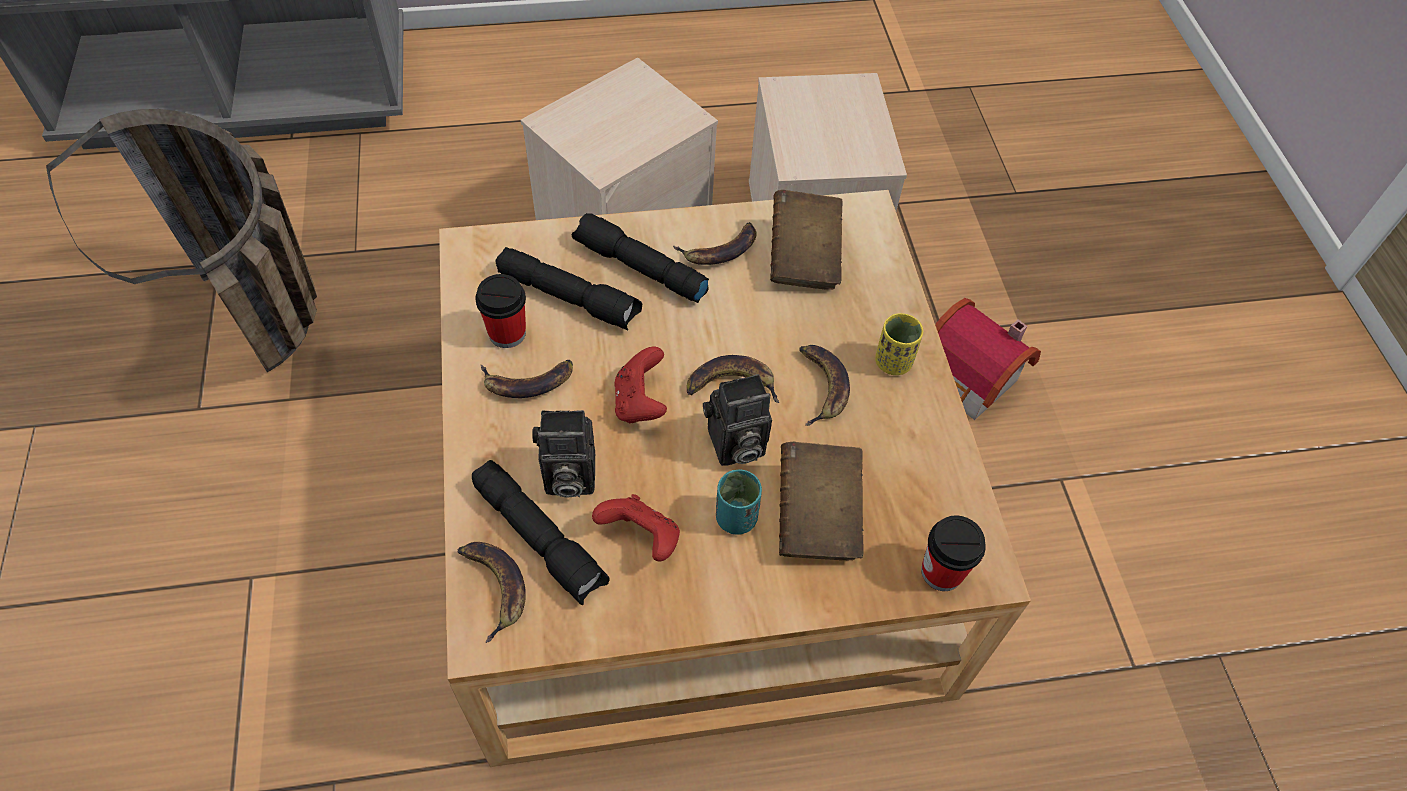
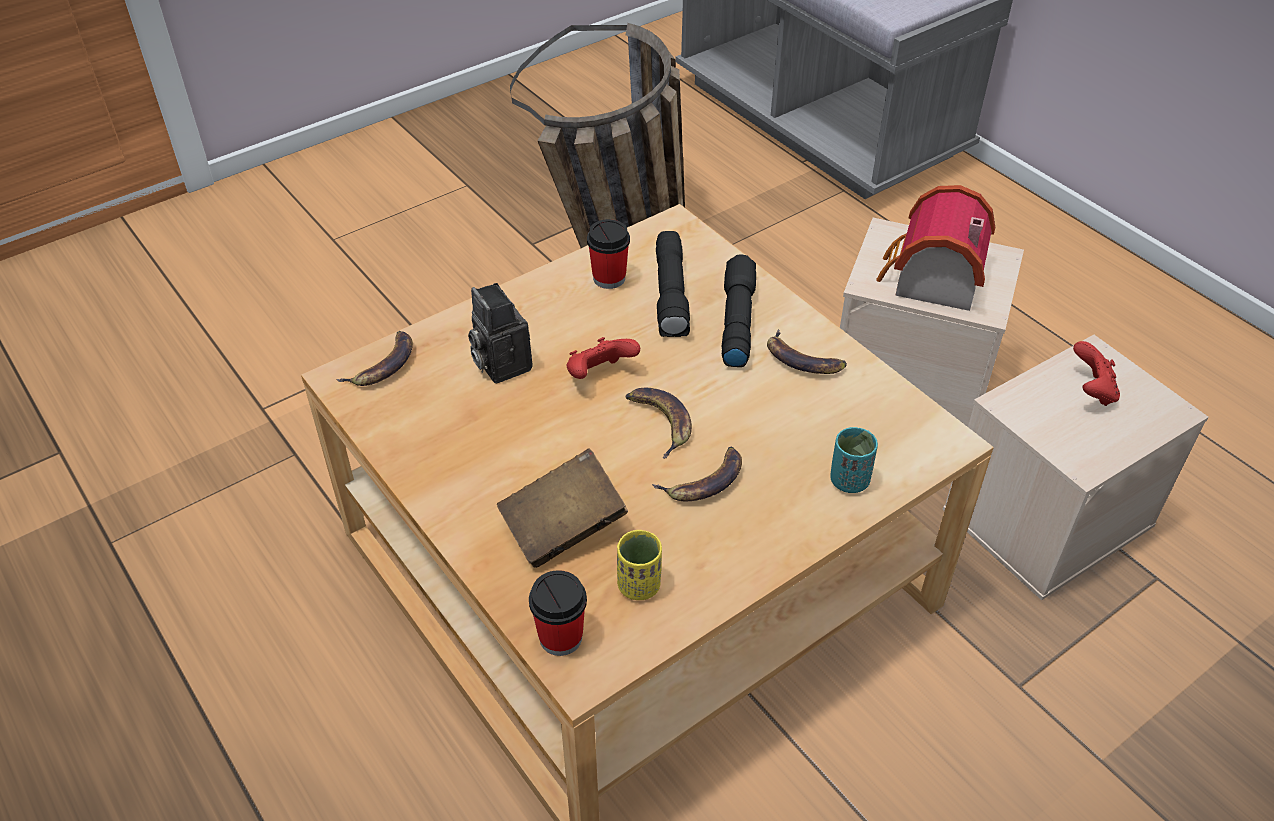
camera: 65 degrees right, 10 degrees down
(528, 381) = (573, 307): banana -> none
(541, 538) = (438, 372): black flashlight -> none
(641, 538) = (472, 426): red game controller -> red game controller (1091, 391)
(734, 446) = (597, 448): camera -> none
(736, 518) = (527, 475): turquoise cup -> turquoise cup (849, 481)
(803, 257) = (844, 416): brown book -> none
(893, 362) = (774, 523): yellow cup -> yellow cup (639, 585)
(966, 384) = (968, 735): toy house -> toy house (930, 280)

